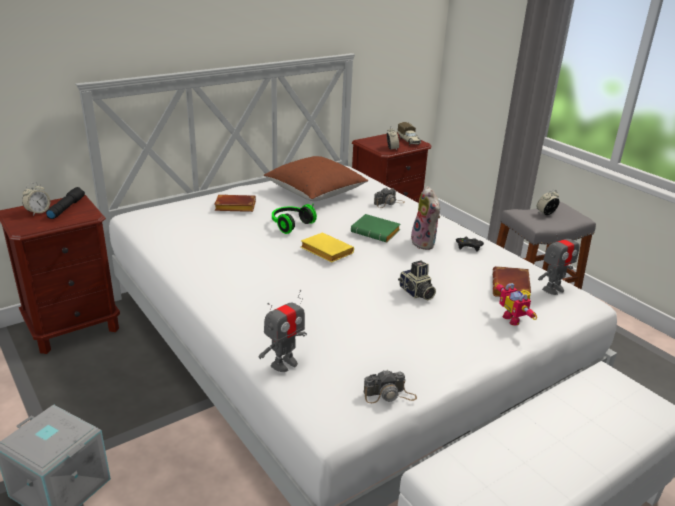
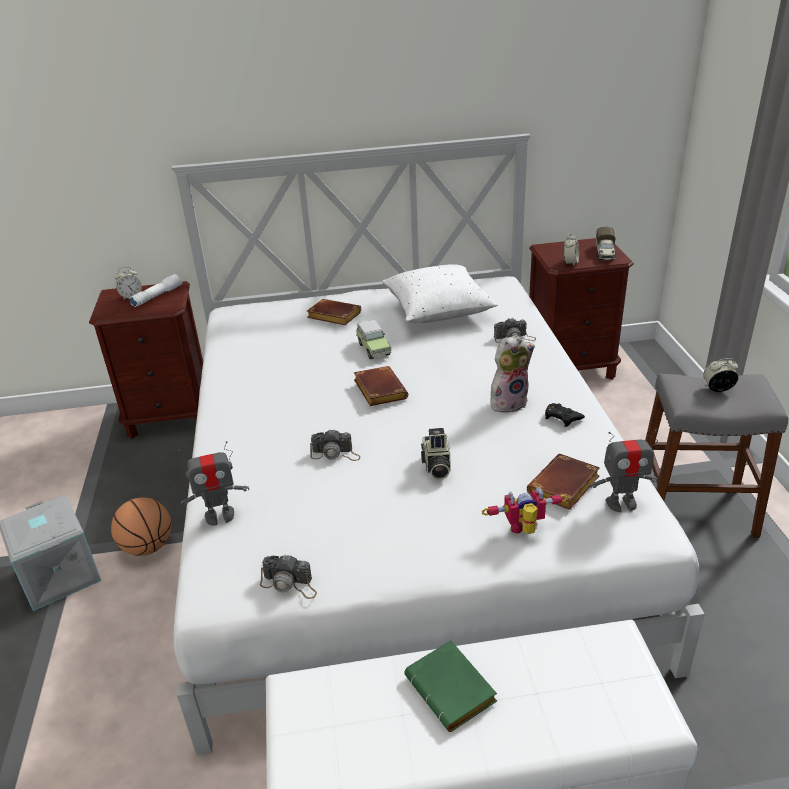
camera: 30 degrees right, 5 degrees up
(66, 208) = (157, 296): black flashlight -> white flashlight
(136, 438) = (148, 547): none -> basketball
(290, 224) = (373, 348): headphones -> toy car
(315, 193) = (438, 311): brown pillow -> white pillow
(325, 251) = (378, 390): yellow book -> brown book
(336, 299) = (335, 454): none -> camera
(377, 232) = (462, 376): green book -> green book (453, 691)
(425, 243) = (508, 402): plush toy -> plush toy turned 120 degrees counterclockwise
(514, 319) = (525, 531): toy robot -> toy robot turned 75 degrees clockwise

